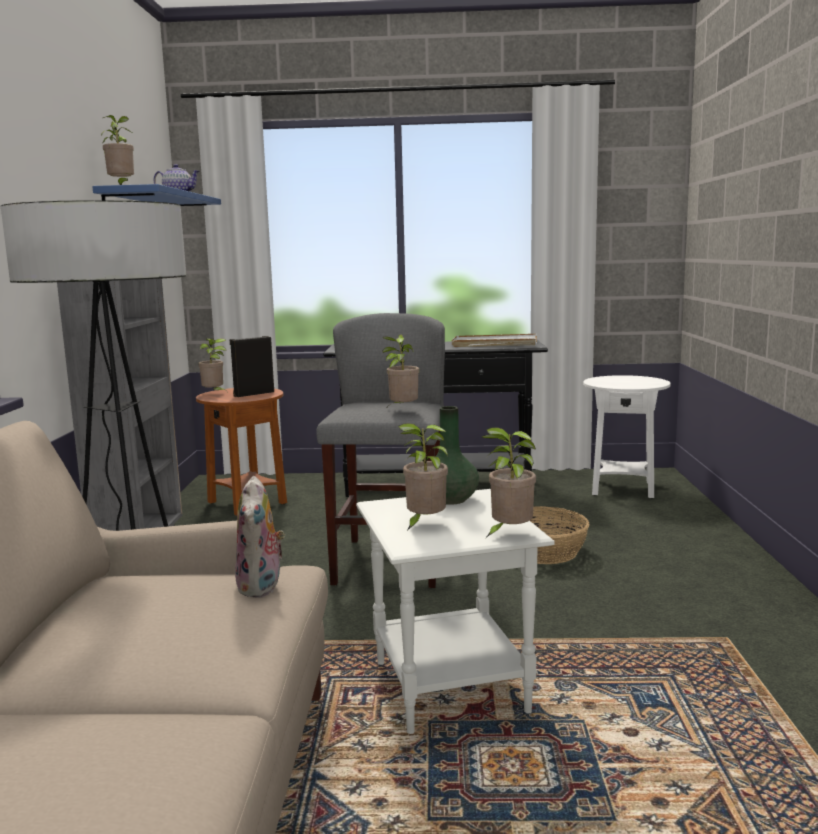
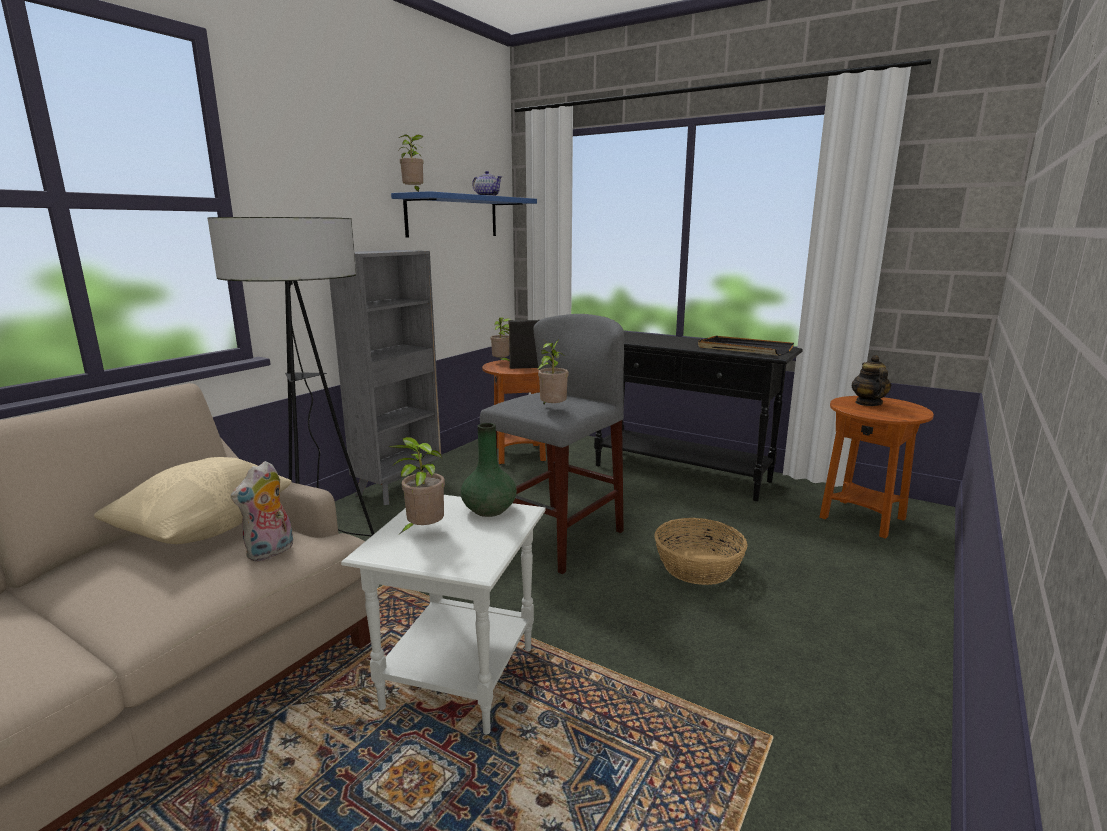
camera: 30 degrees right, 5 degrees up
(142, 590) = (204, 529): none -> beige pillow
(494, 344) = (743, 349): white tray -> black tray
(509, 534) = (464, 565): potted plant -> none
(613, 380) = (868, 403): none -> teapot
(623, 489) = (862, 519): white side table -> brown side table

